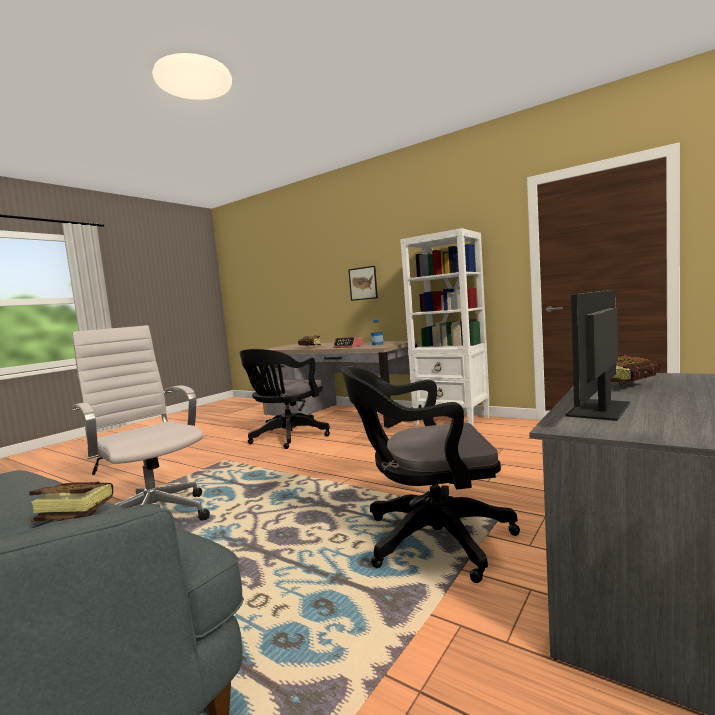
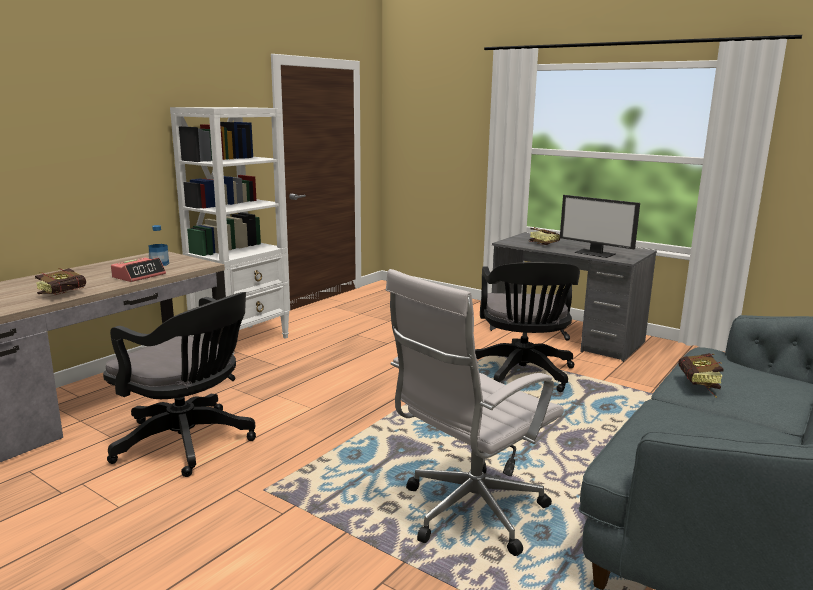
camera: 90 degrees left, 10 degrees up
(363, 283) = (57, 162): picture -> none

